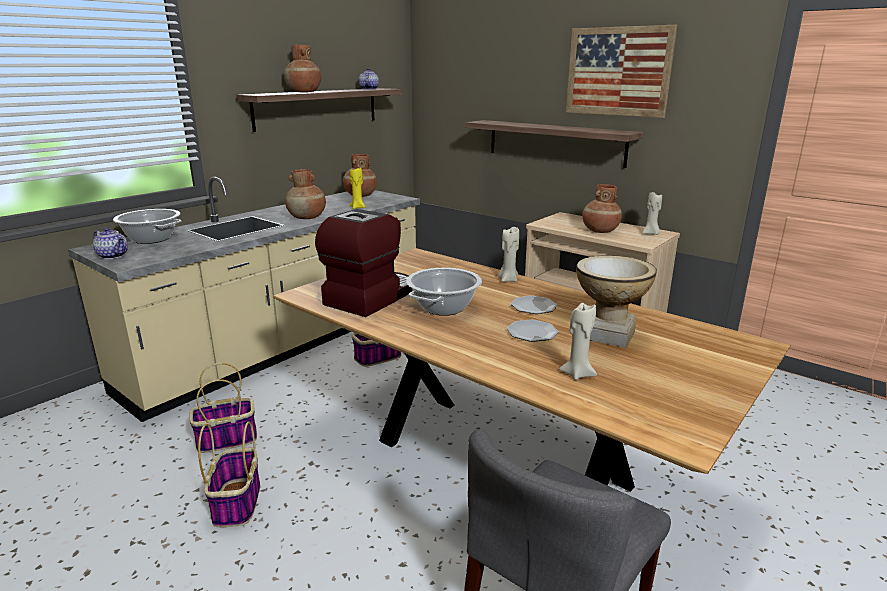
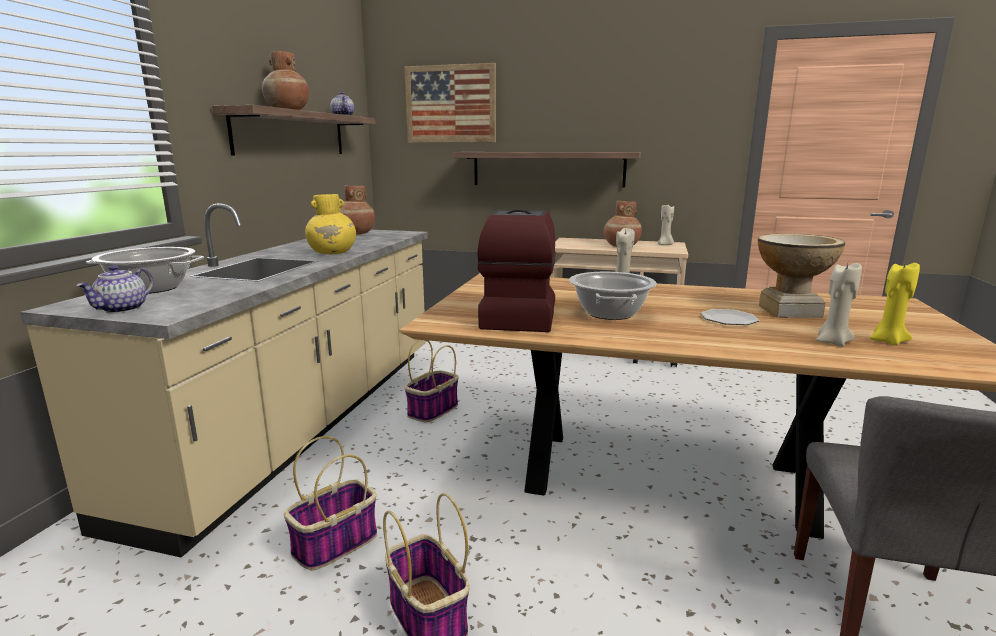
camera: 25 degrees left, 5 degrees down
(113, 256) = (123, 309): teapot -> teapot turned 105 degrees clockwise
(307, 217) = (333, 253): brown vase -> yellow vase
(358, 207) = (376, 242): yellow candle -> yellow candle (887, 341)
(533, 306) = (686, 301): plate -> none
(618, 71) = (611, 96): picture -> picture (450, 104)

